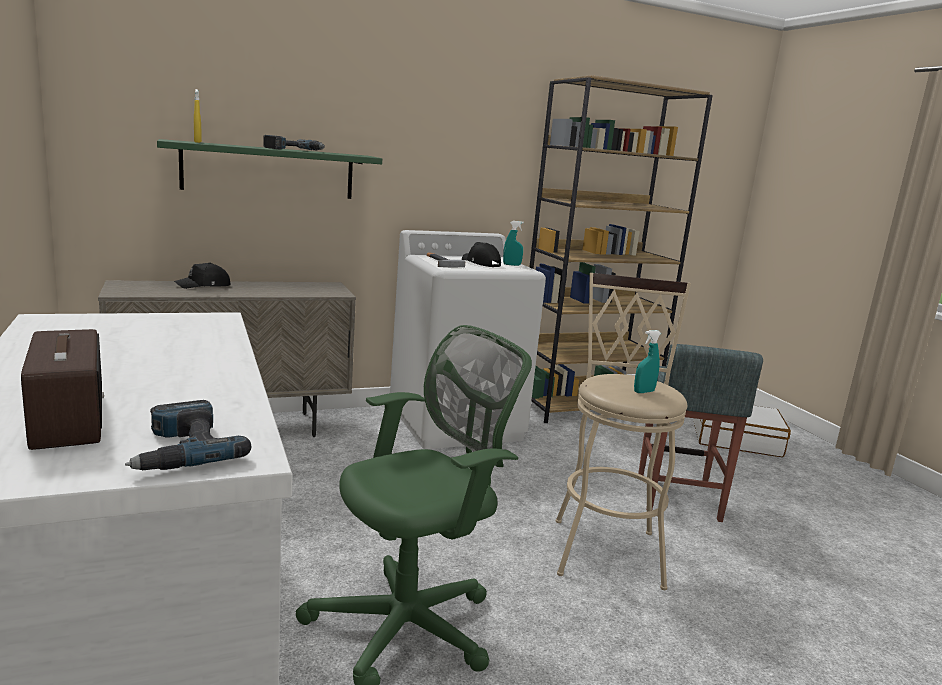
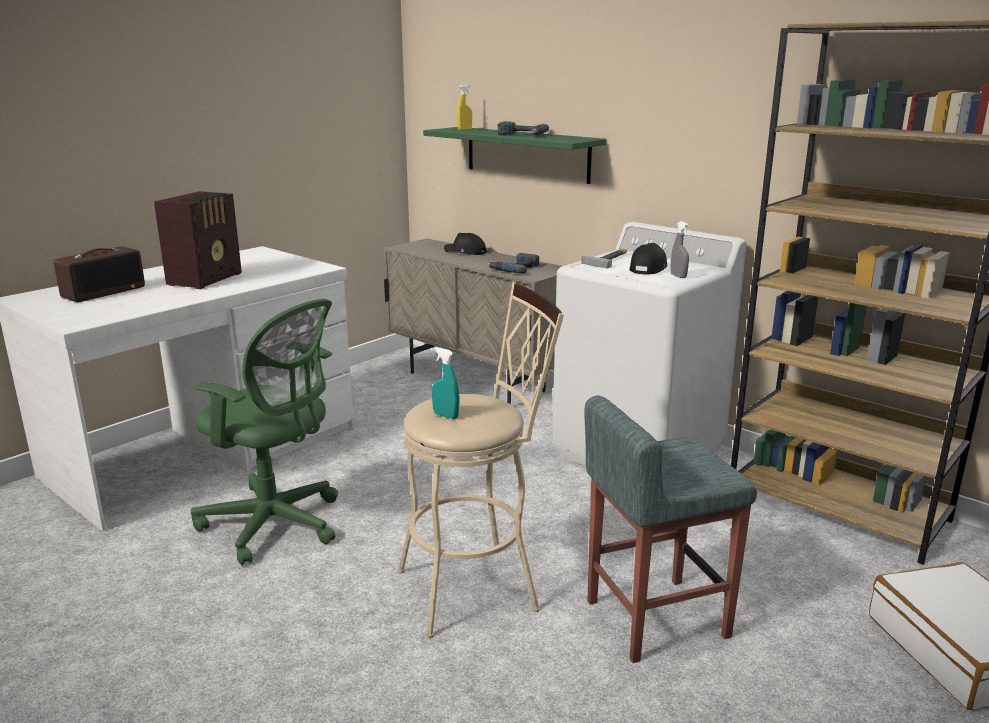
camera: 65 degrees right, 5 degrees up
(143, 360) = (207, 279): none -> radio
(181, 449) = (79, 314): power drill -> power drill (514, 269)
(512, 265) = (678, 276): turquoise spray bottle -> grey spray bottle

